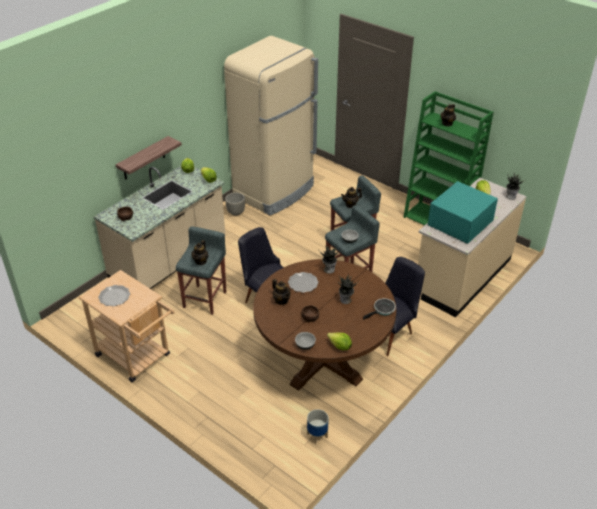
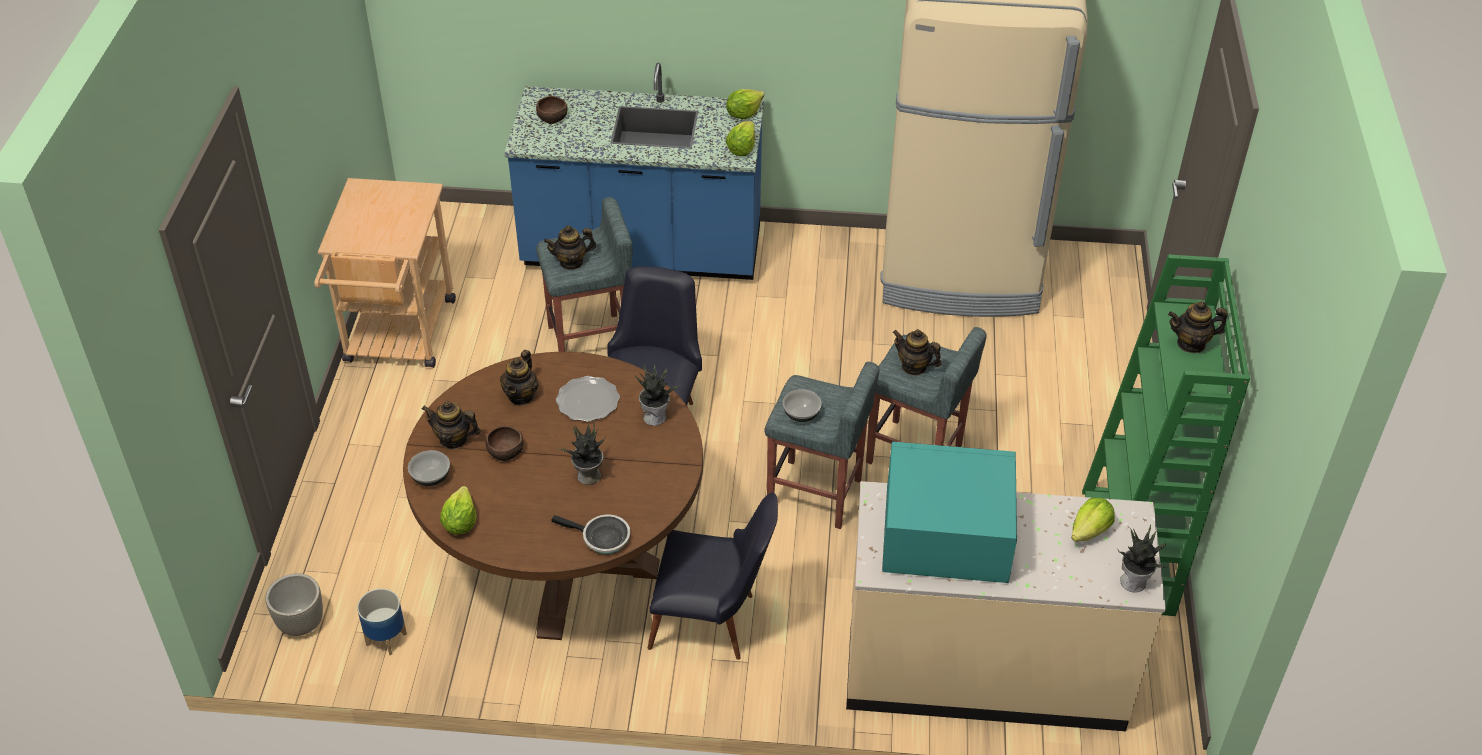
camera: 55 degrees right, 5 degrees up
(114, 297) = (374, 211): plate -> none
(143, 159) = (664, 43): shelf -> none
(169, 261) = (642, 252): beige counter -> blue counter
(235, 212) = (846, 258): grey planter -> grey planter (301, 623)
(288, 330) = (453, 439): none -> teapot

